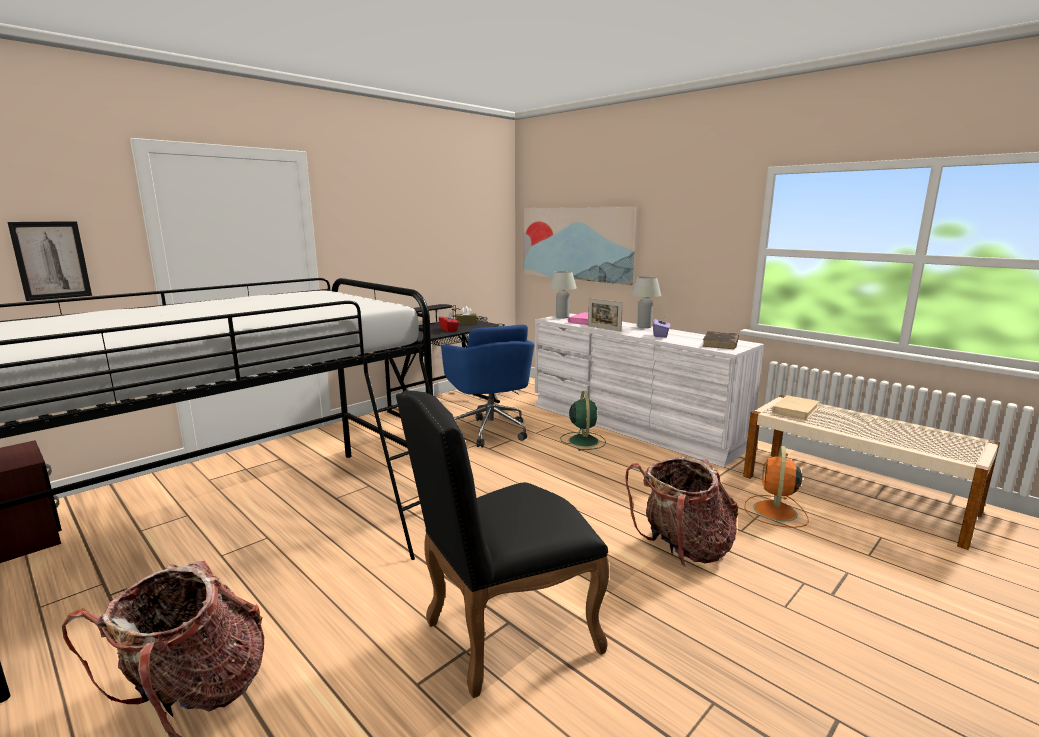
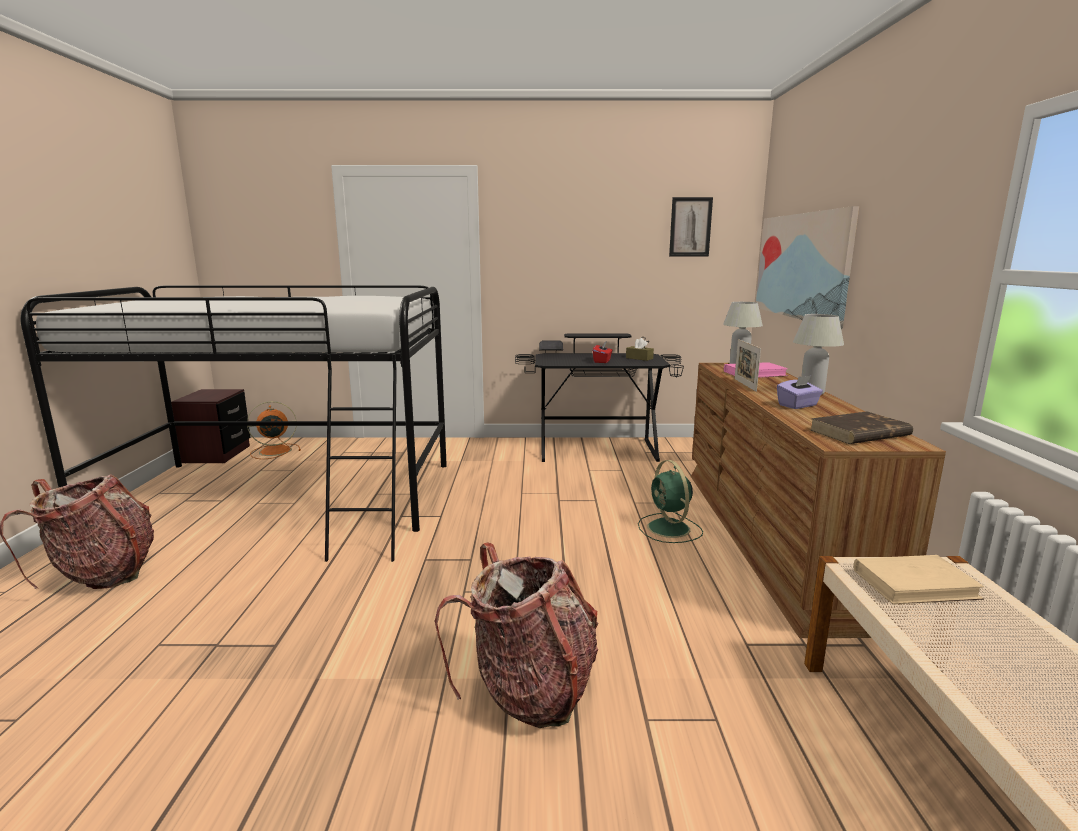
camera: 45 degrees right, 0 degrees up
(51, 260) = (276, 261): picture -> picture (690, 227)
(489, 431) = (592, 484): blue office chair -> none
(505, 633) = (257, 651): black chair -> none
(583, 440) = (669, 529): green fan -> green fan turned 120 degrees clockwise
(632, 425) = (772, 535): white dresser -> brown dresser
(775, 512) = (751, 731): orange fan -> orange fan (274, 451)

